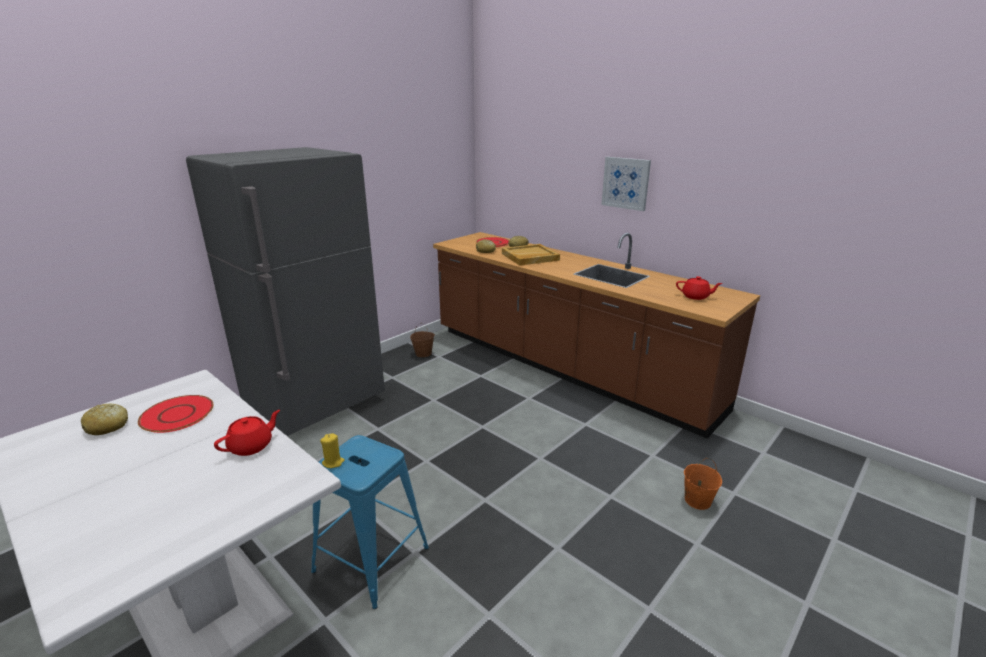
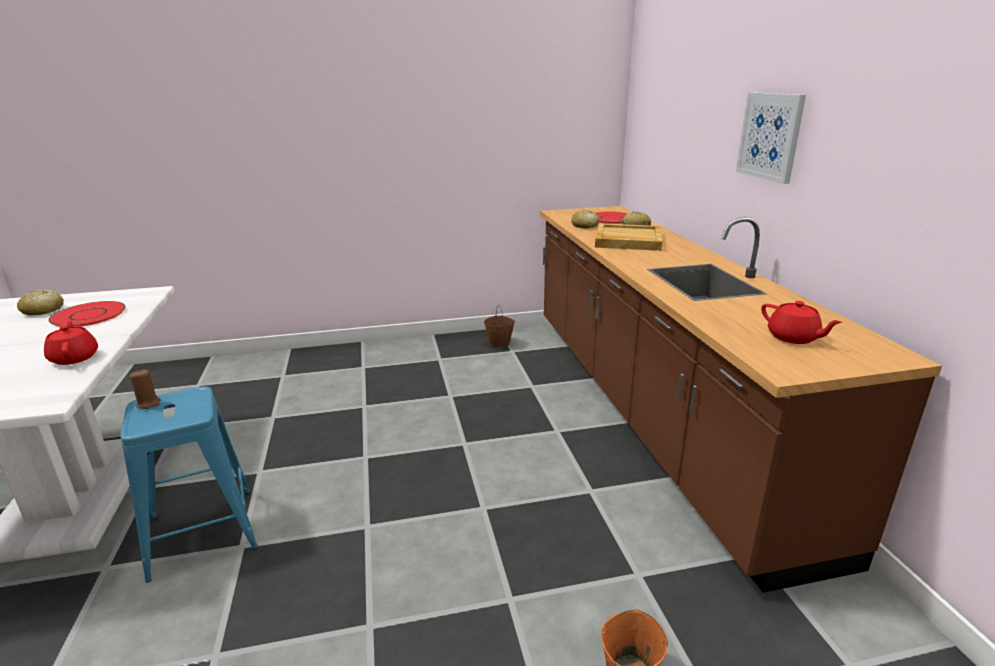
camera: 35 degrees right, 0 degrees up
(252, 446) = (75, 357): red teapot -> red teapot turned 105 degrees counterclockwise
(316, 405) = (343, 364): grey fridge -> none
(333, 462) = (148, 403): yellow candle -> brown candle

